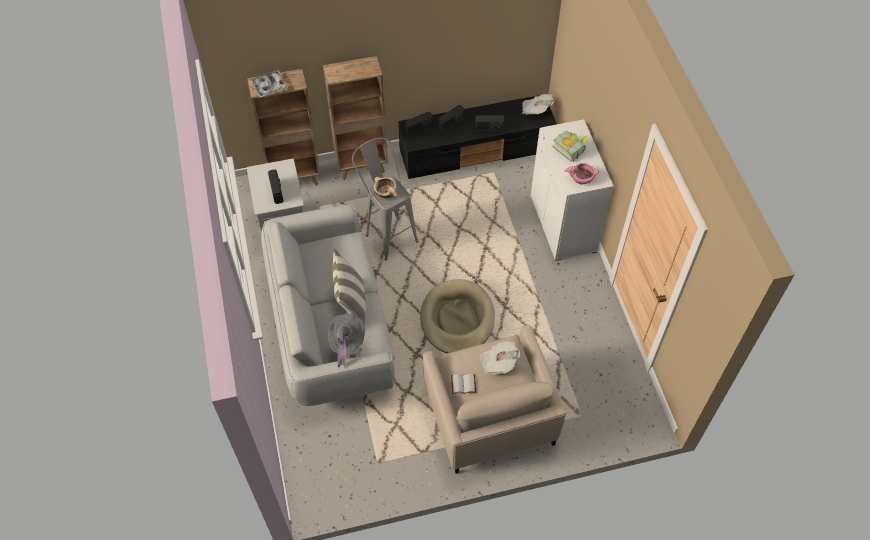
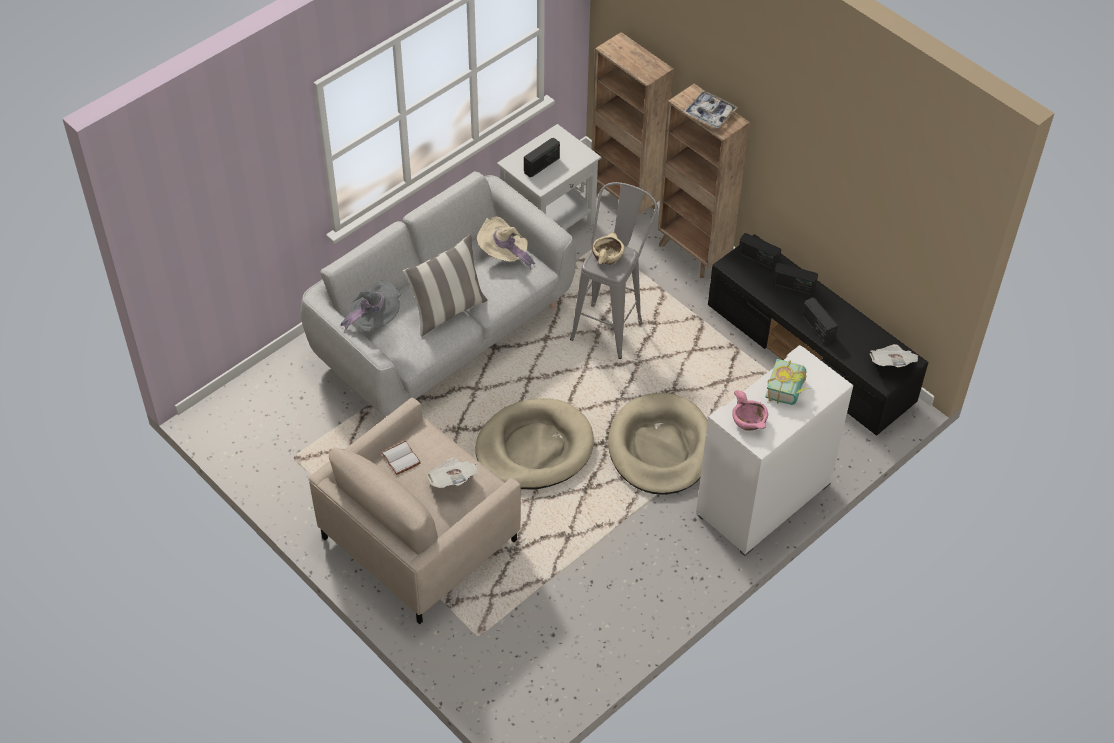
camera: 60 degrees right, 5 degrees down
(269, 86) = (623, 55): tray -> tray (709, 114)
(326, 250) = (504, 254): none -> beige hat
(497, 254) = (660, 447): none -> beige dog bed

